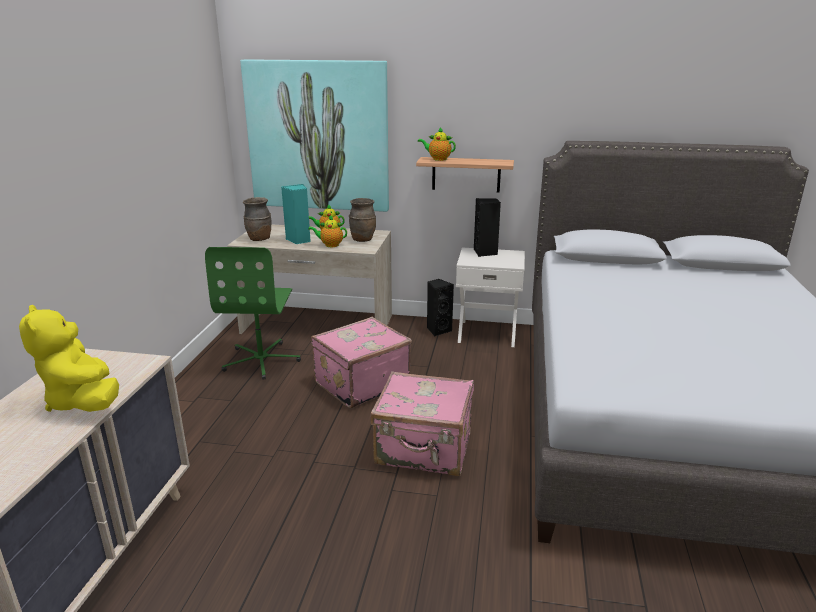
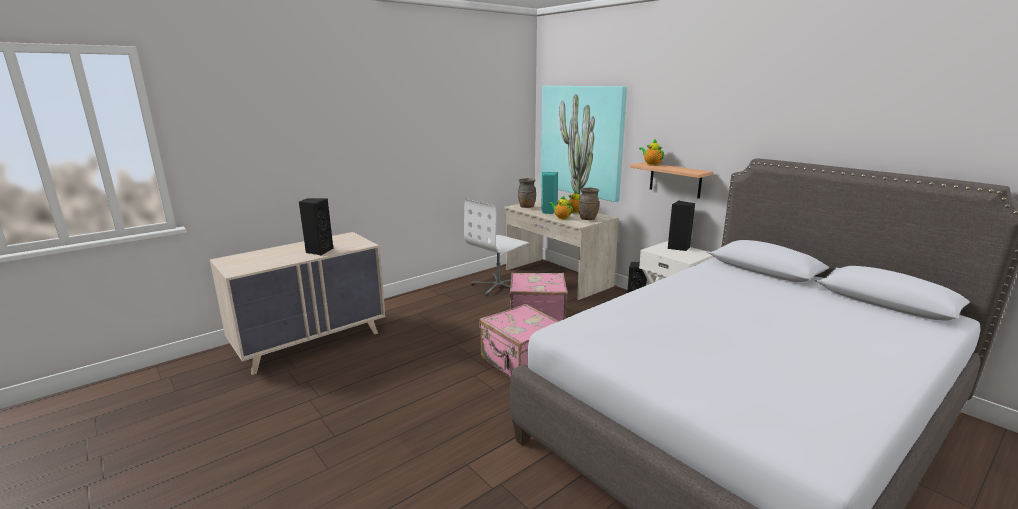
camera: 40 degrees right, 5 degrees down
(83, 401) = (319, 251): yellow plush toy -> black speaker
(262, 360) = (499, 286): green office chair -> white office chair

